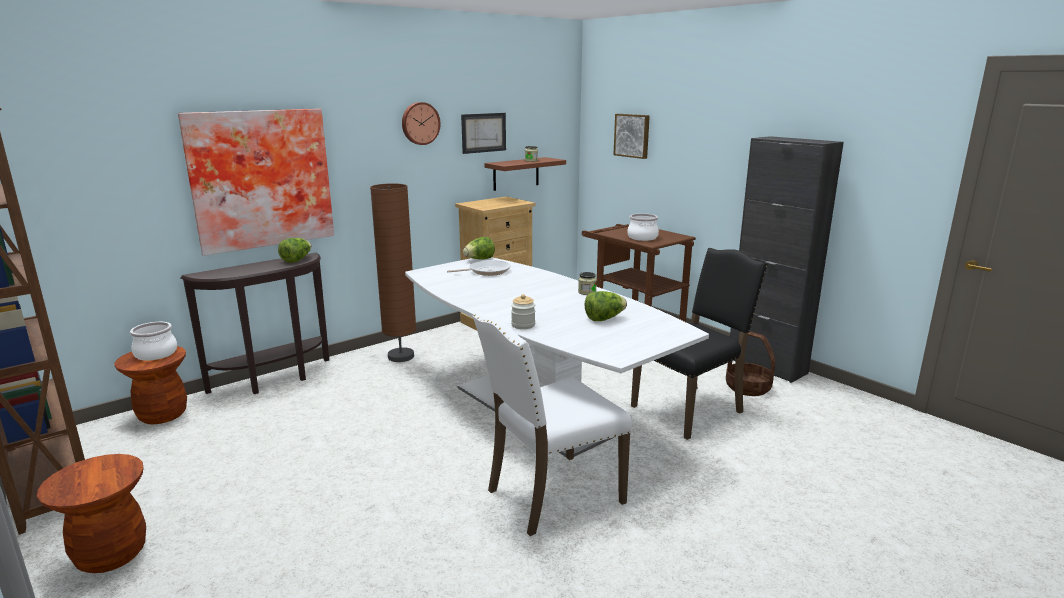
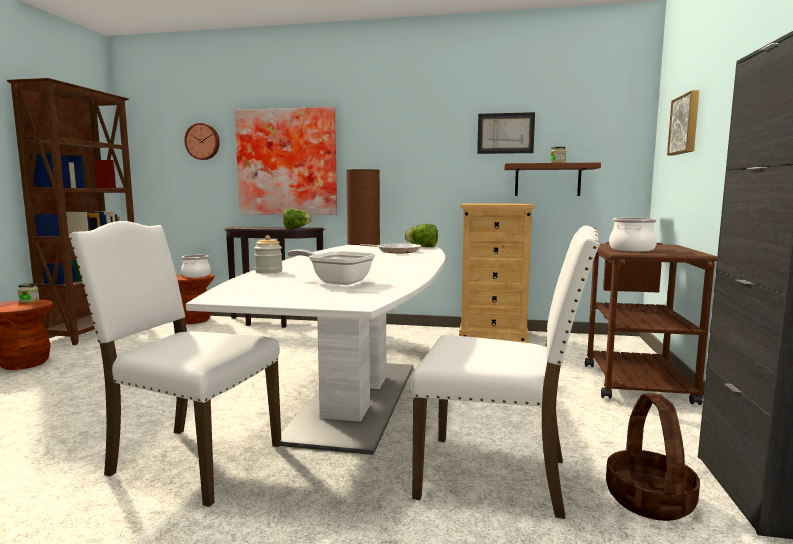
camera: 50 degrees right, 10 degrees down
(420, 123) = (430, 122): wall clock -> wall clock (203, 141)
(587, 292) = (409, 269): jar -> jar (29, 301)
(604, 319) = (337, 282): lettuce -> frying pan
(690, 409) = (497, 476): black chair -> white chair

